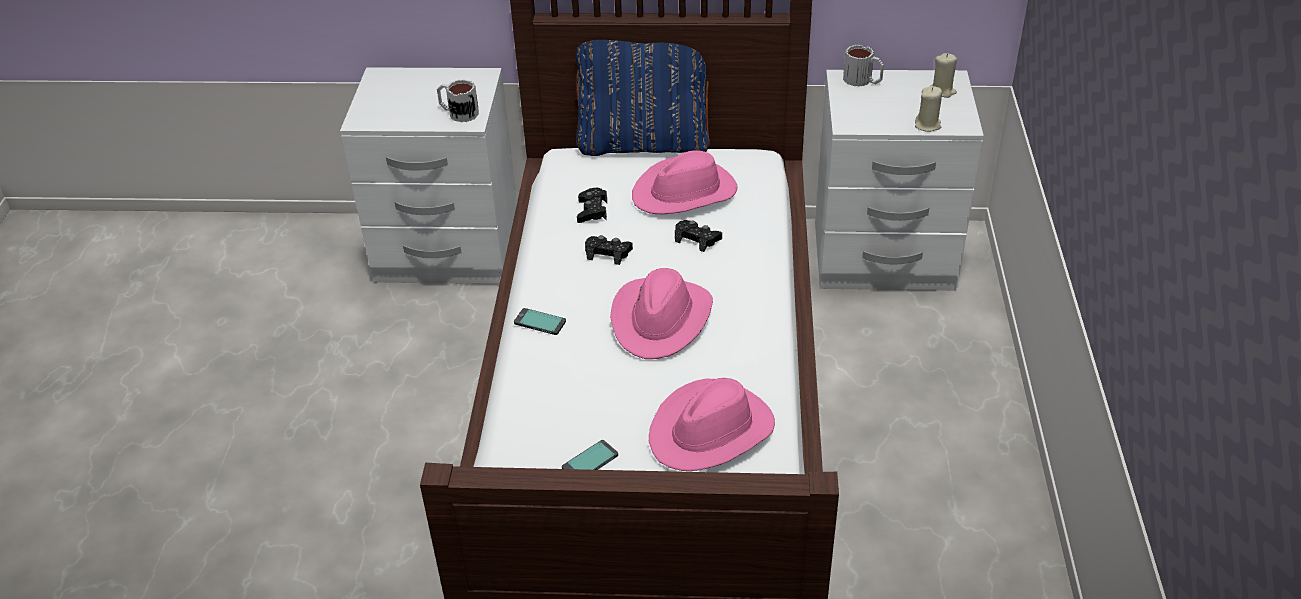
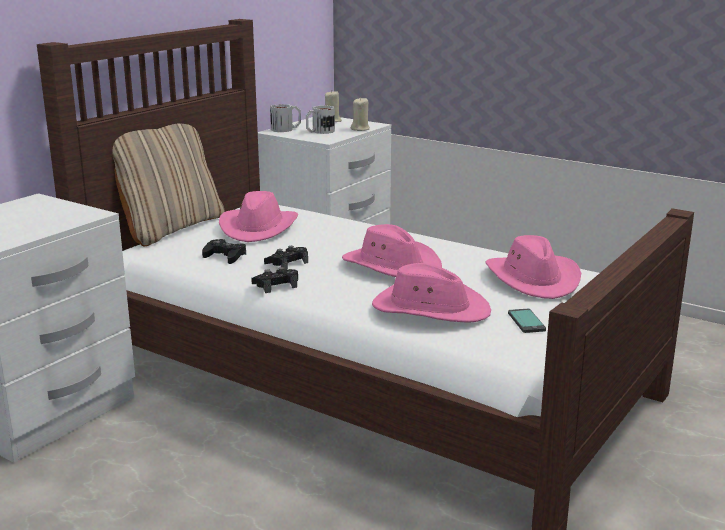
camera: 60 degrees left, 20 degrees down
(458, 113) = (70, 215): mug -> mug (319, 132)
(539, 322) = (335, 302): phone -> none
(571, 386) = (430, 309): none -> pink hat
(644, 142) = (168, 228): blue pillow -> beige pillow
(697, 239) = (318, 237): black game controller -> black game controller (276, 285)

